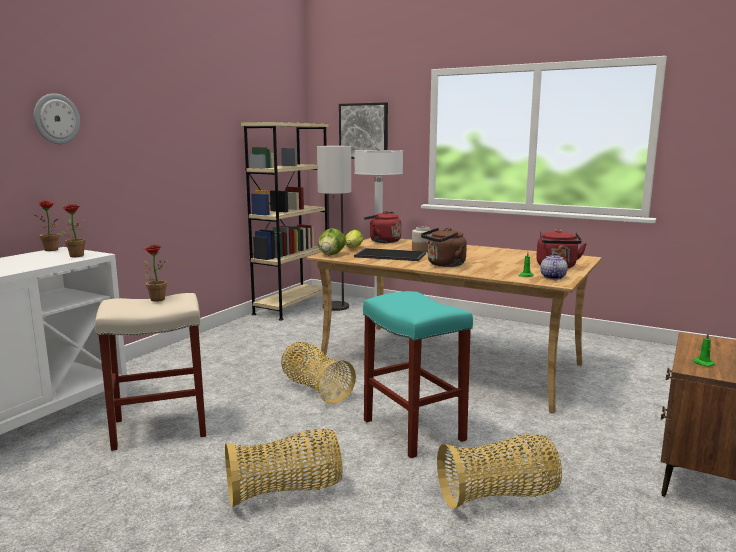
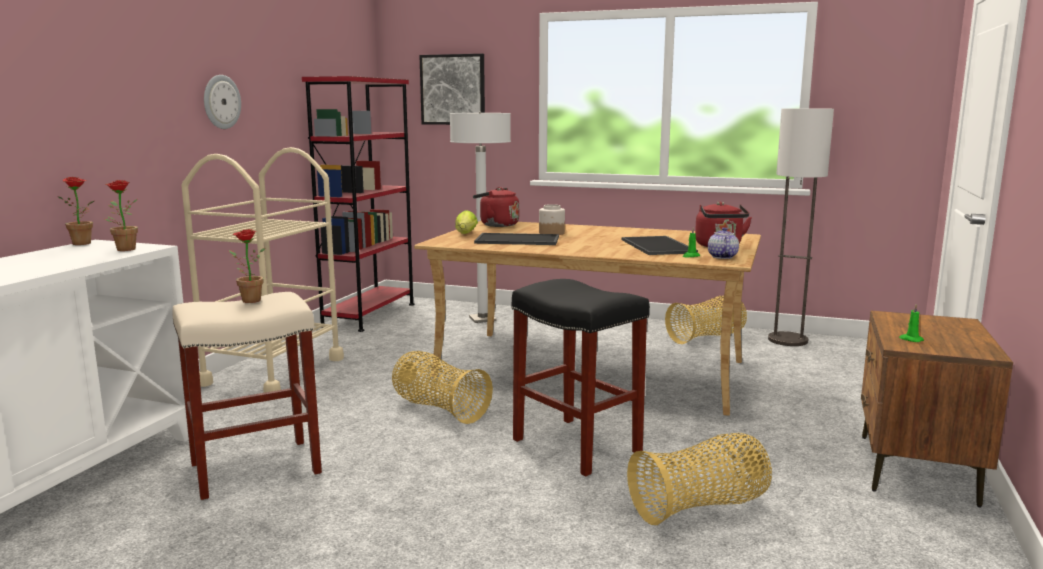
camera: 10 degrees left, 0 degrees up
(56, 119) = (80, 67): wall clock -> wall clock (221, 102)
(203, 349) = (273, 371): none -> beige cart
(286, 491) = (450, 525): basket -> basket (707, 338)
(292, 307) = (369, 315): beige bookcase -> red bookcase
(331, 255) = (444, 241): lettuce -> none
(336, 307) = (426, 312): floor lamp -> floor lamp (788, 340)
(415, 430) = (578, 446): turquoise stool -> black stool
(444, 265) = (589, 248): brown kettle -> none
(504, 265) = (659, 246): none -> tray

